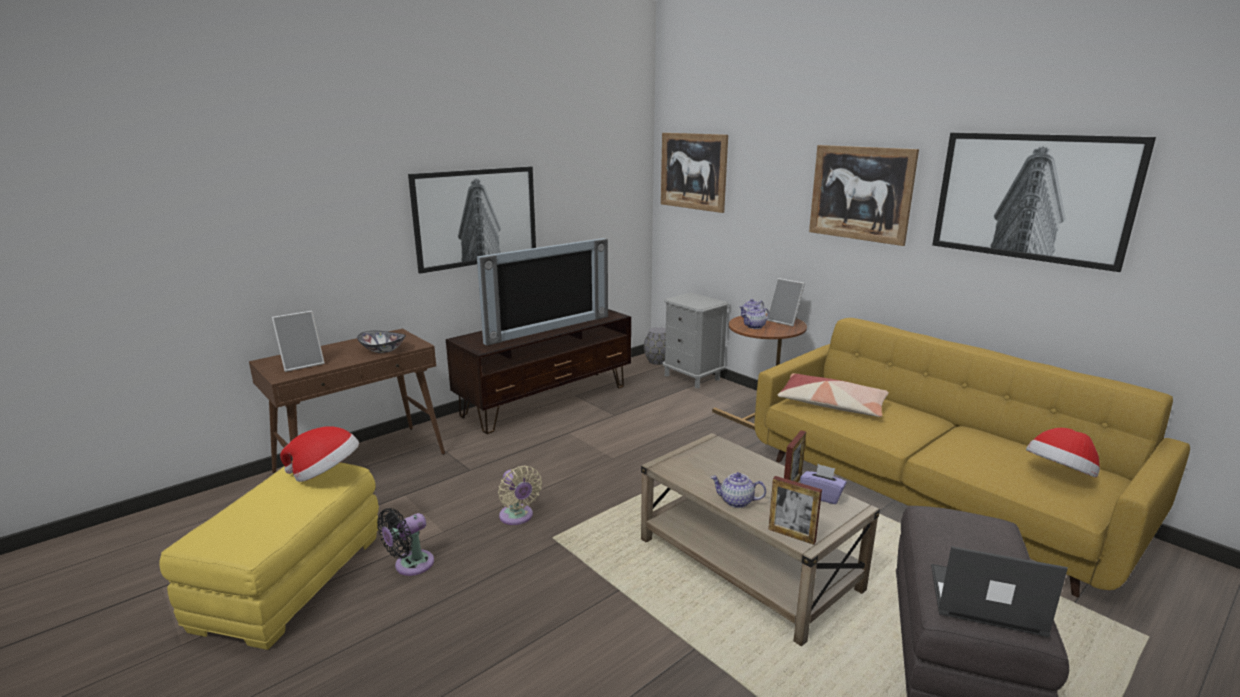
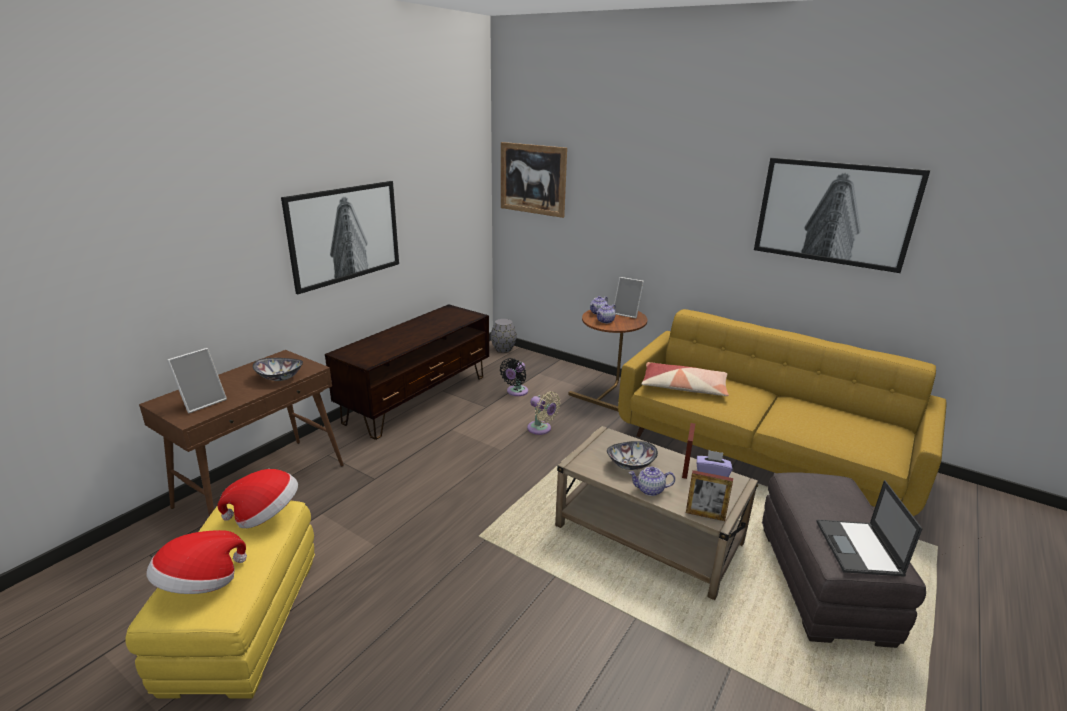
camera: 15 degrees left, 5 degrees up
(410, 565) = (358, 585): black fan -> black fan (516, 392)
(517, 517) = (439, 520): beige fan -> beige fan (541, 429)
(546, 328) = (417, 334): television -> none
(692, 377) = (539, 362): grey nightstand -> none
(726, 474) = (630, 464): none -> bowl
(860, 193) = (691, 205): picture -> none
(984, 599) = (859, 548): laptop -> laptop turned 90 degrees counterclockwise
(1059, 475) = (867, 433): hat -> hat (201, 584)

